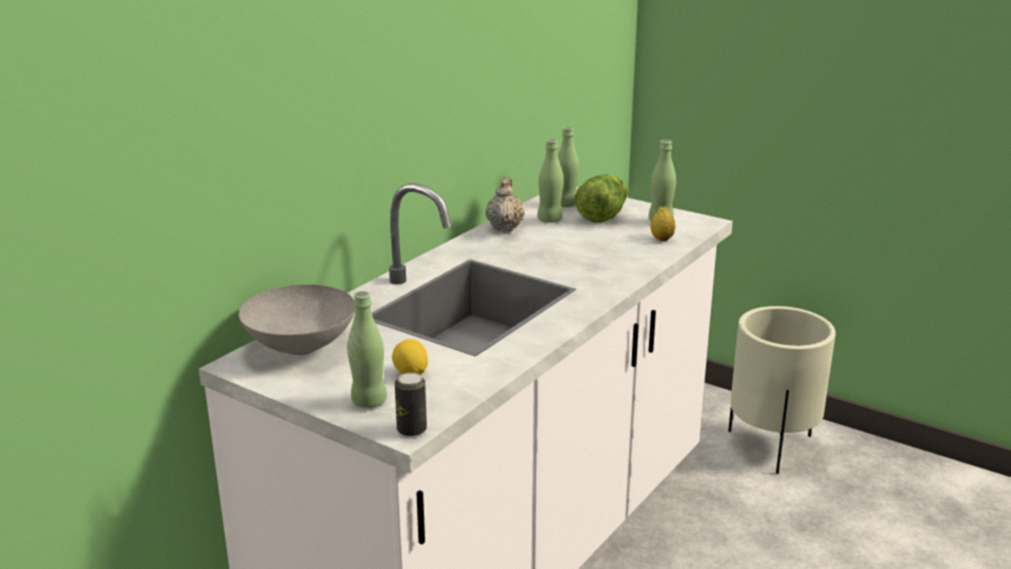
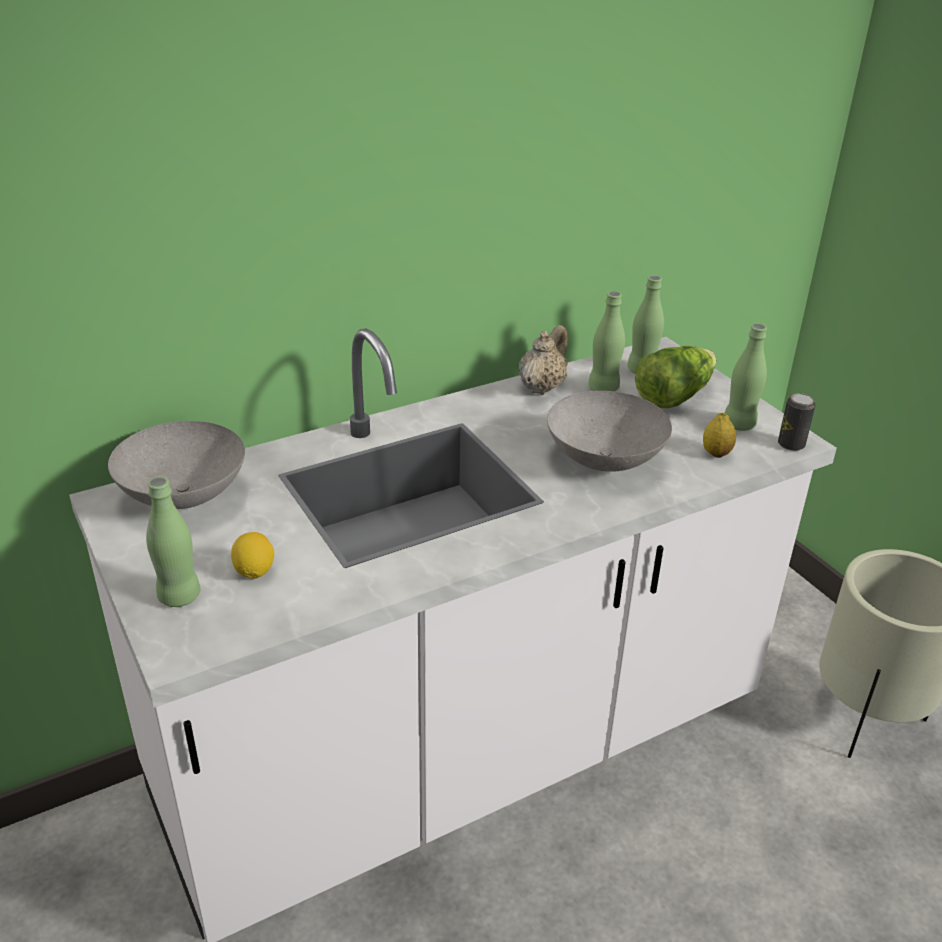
camera: 25 degrees right, 10 degrees up
(411, 430) = (184, 653): can -> can (791, 444)
(592, 259) = (602, 461): none -> grey bowl

